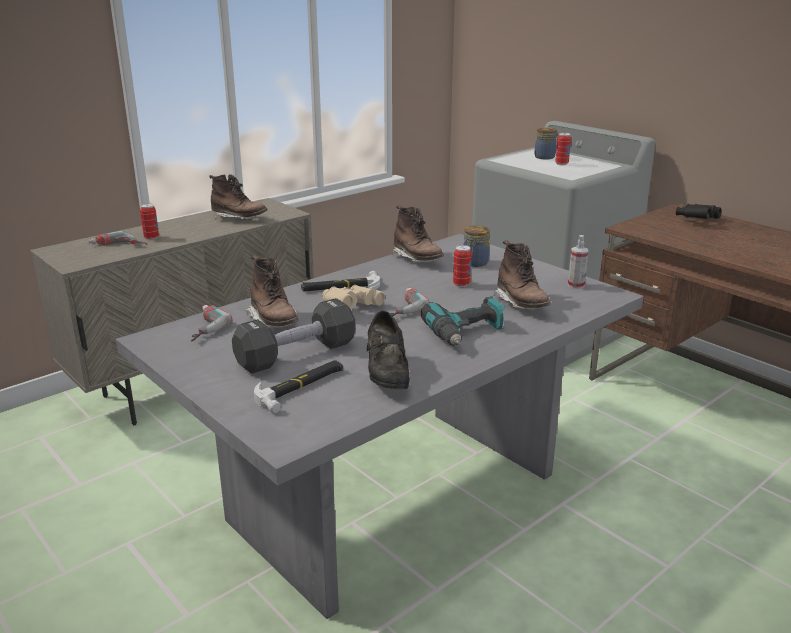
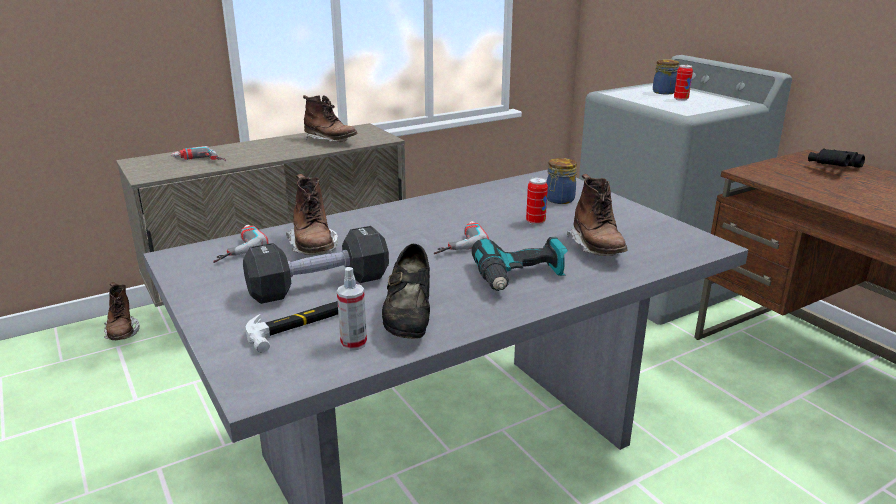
camera: 10 degrees right, 0 degrees up
(151, 238) = (235, 155): can -> none
(341, 287) = (402, 216): hammer -> none
(350, 308) = (402, 239): beige binoculars -> none
(417, 259) = (497, 192): brown boot -> brown boot (122, 333)
(576, 285) = (668, 231): spray bottle -> spray bottle (353, 343)

